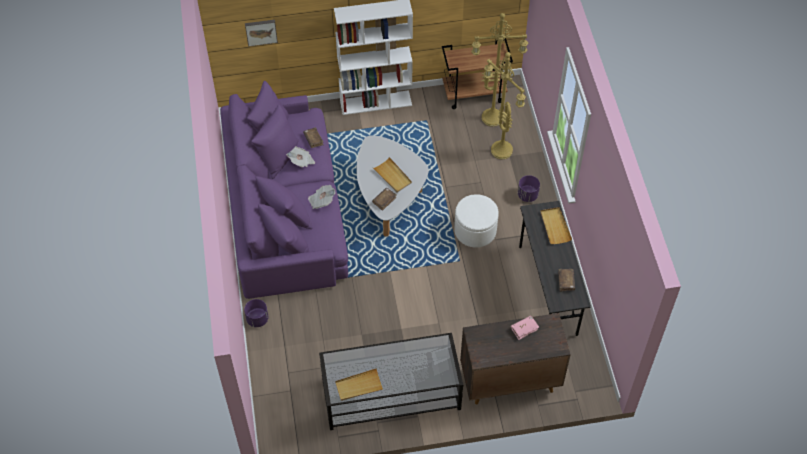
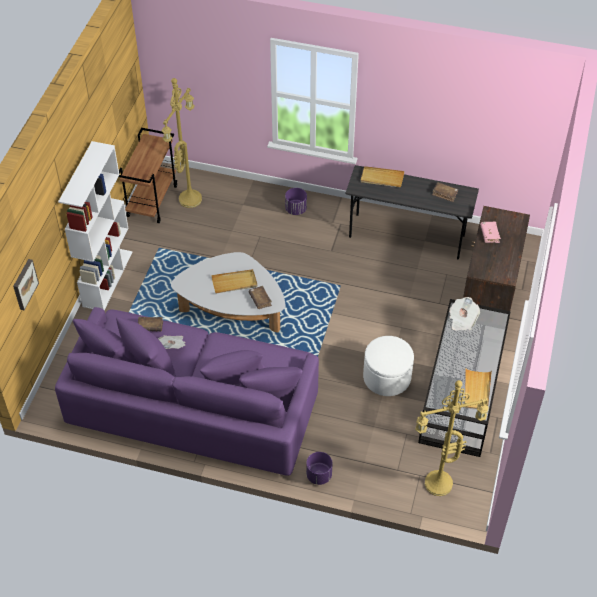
camera: 65 degrees left, 5 degrees down
(321, 201) = (234, 347): newspaper -> newspaper (462, 320)
(475, 230) = (313, 261): white ottoman -> white ottoman (387, 377)
(500, 150) = (232, 208): yellow floor lamp -> yellow floor lamp (438, 485)

